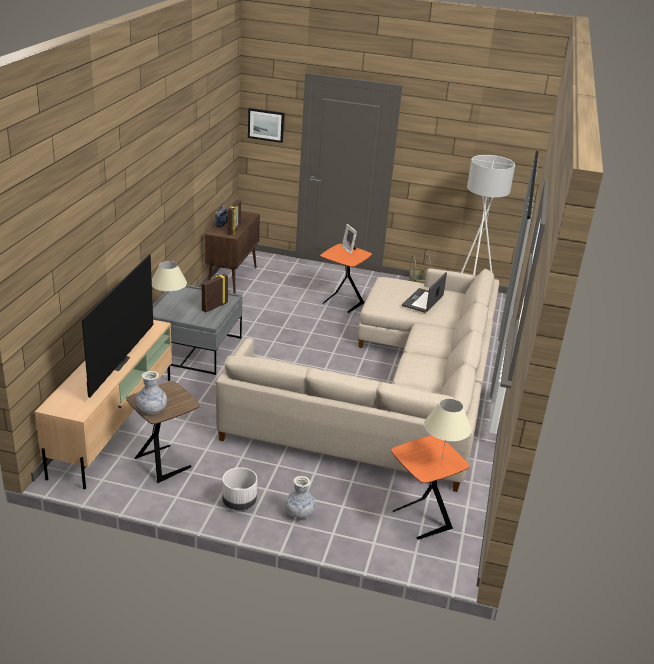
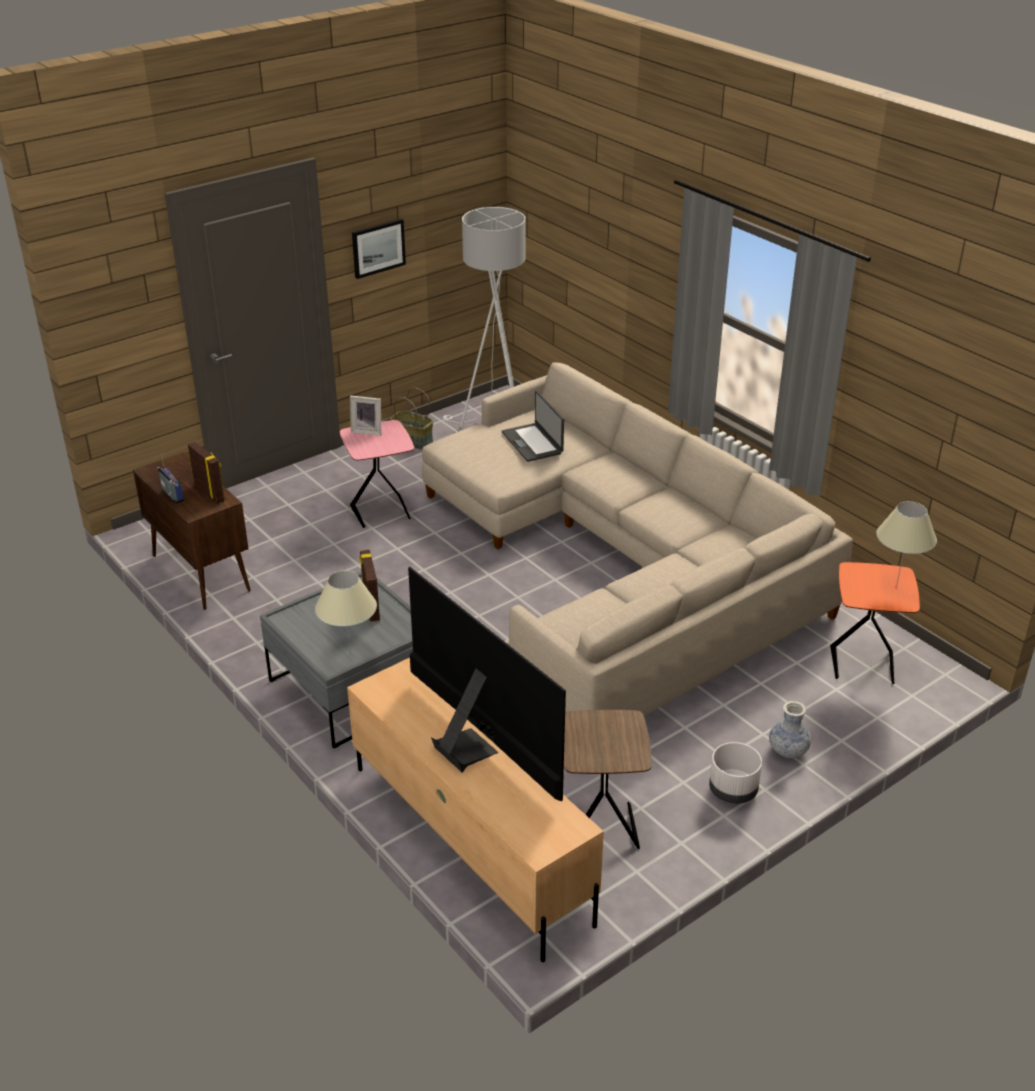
camera: 50 degrees left, 5 degrees up
(151, 409) = (617, 757): vase -> none
(266, 125) = (118, 306): picture -> picture (378, 248)
(342, 303) = (382, 513): orange side table -> pink side table

